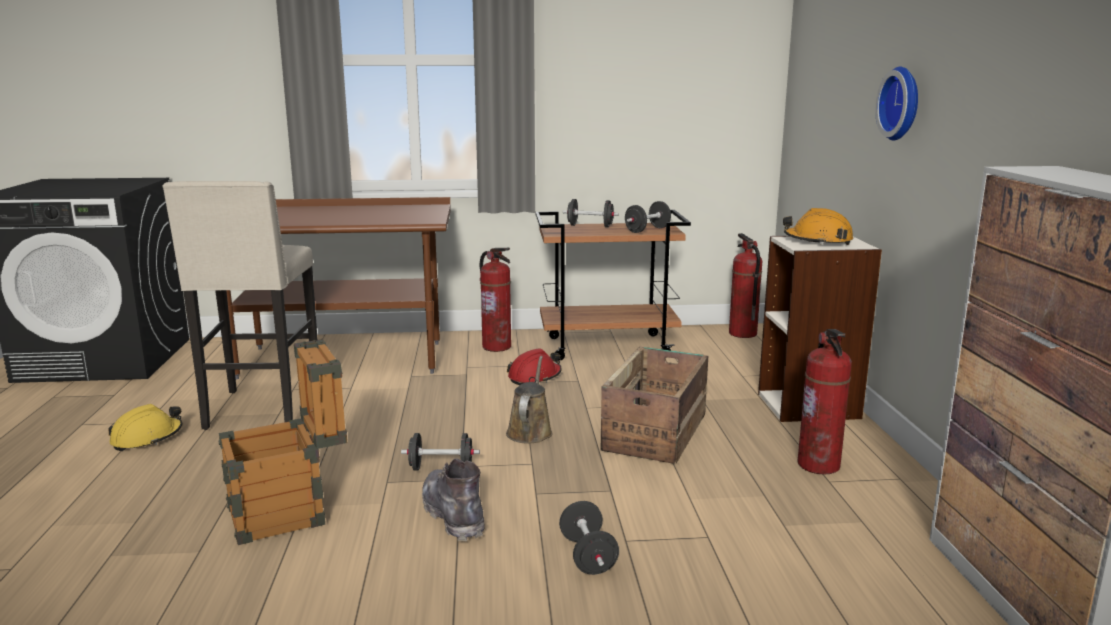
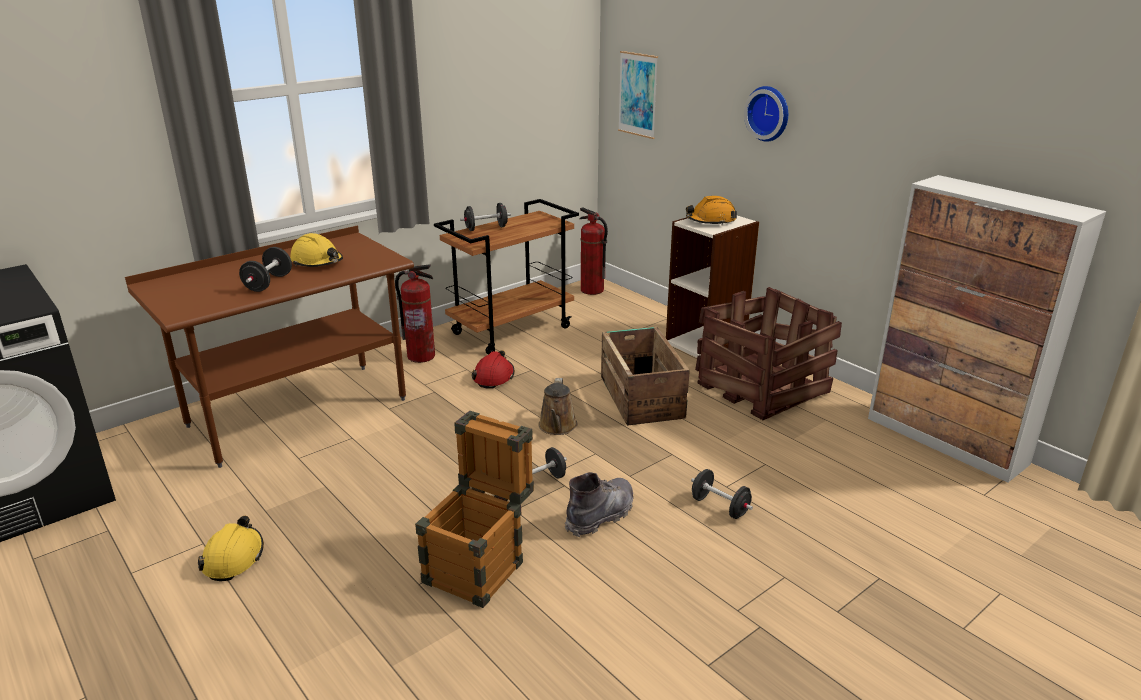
camera: 35 degrees left, 10 degrees up
(261, 410) = (303, 489): beige stool -> none
(374, 214) = (317, 262): none -> yellow hard hat
(453, 516) = (601, 515): grey boot -> grey boot turned 105 degrees clockwise
(530, 431) = (557, 427): brown watering can -> brown watering can turned 150 degrees counterclockwise
(647, 230) = (539, 224): black dumbbell -> black dumbbell (268, 283)
(808, 101) = (637, 94): none -> picture
(818, 465) = (762, 388): fire extinguisher -> crate

